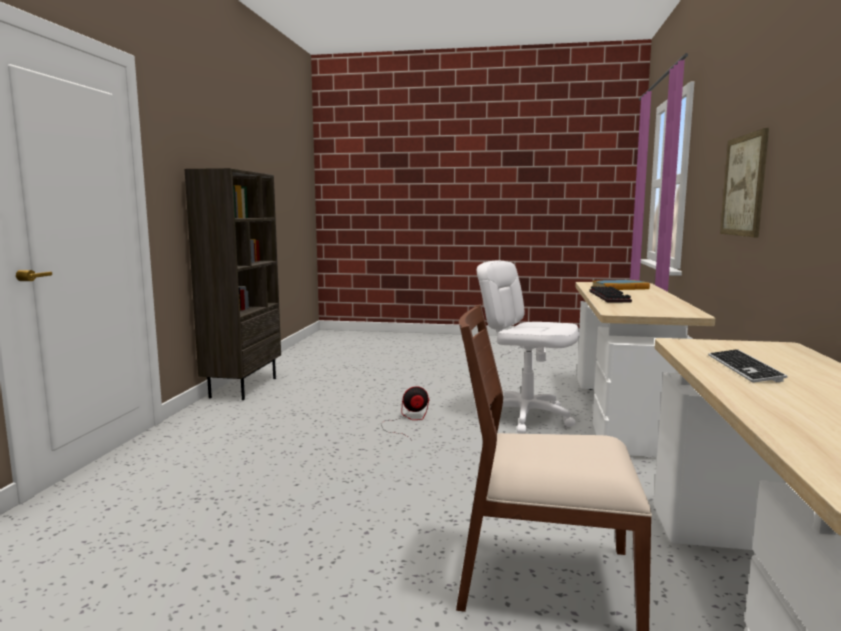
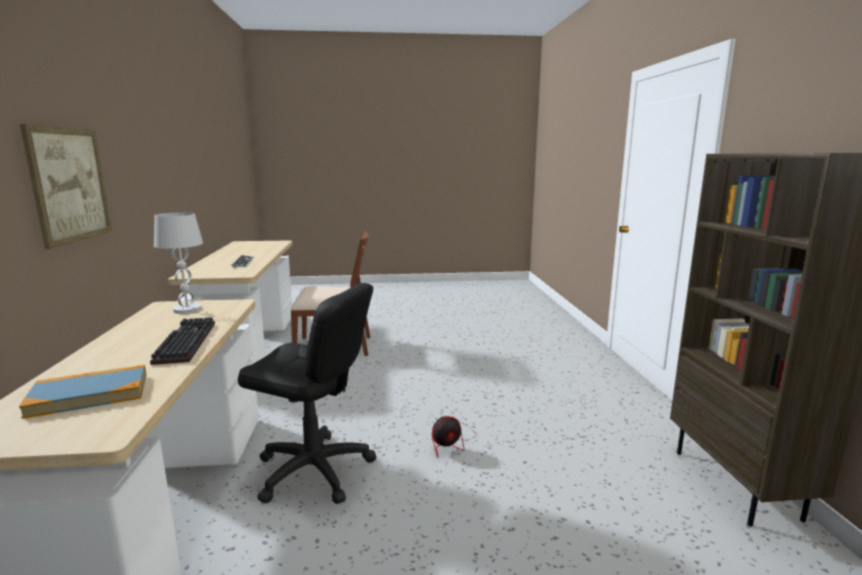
camera: 165 degrees right, 5 degrees up
(526, 417) = (314, 470): white office chair -> black office chair
(656, 310) = (187, 309): none -> white table lamp

